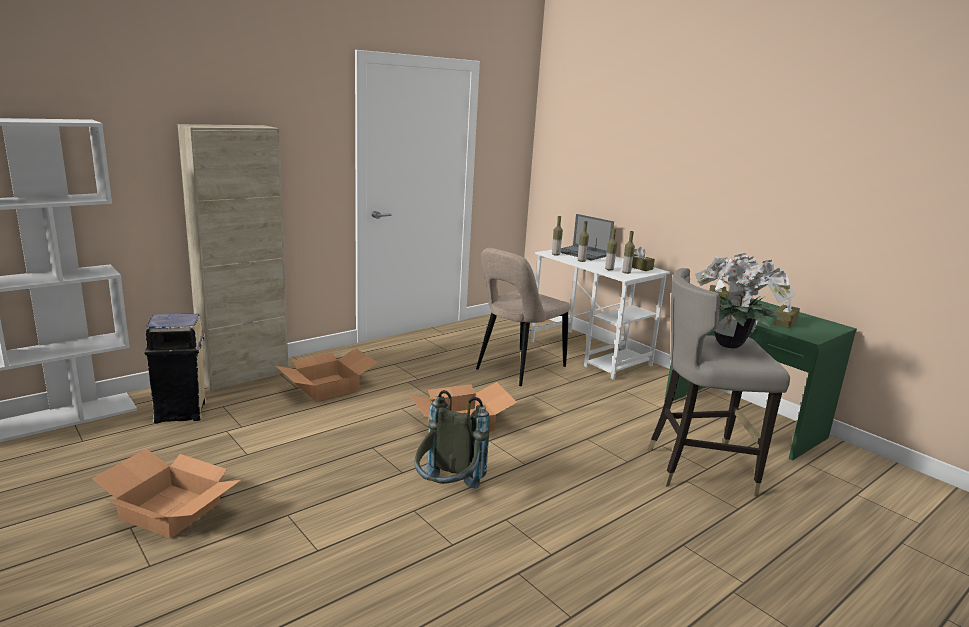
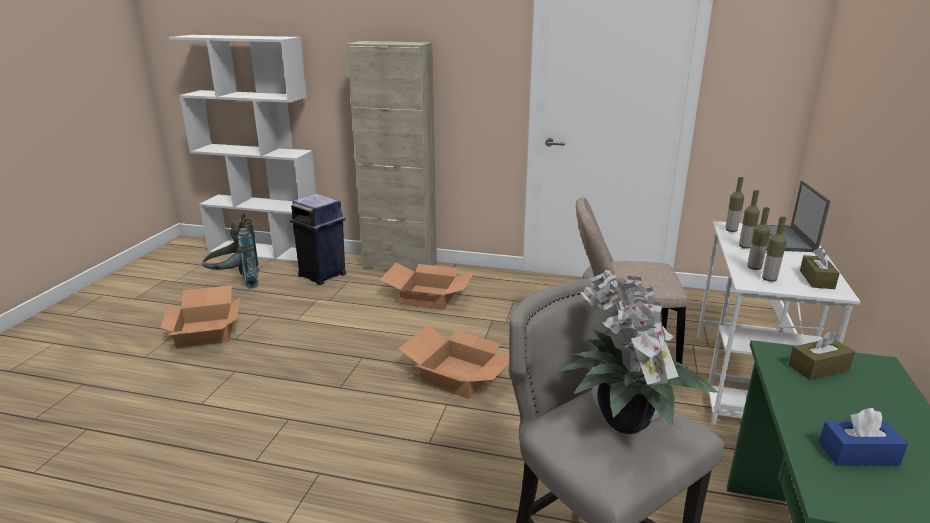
camera: 55 degrees right, 5 degrees up
(182, 412) = (323, 275): beige trash can -> blue trash can
(447, 492) = (332, 422): grey backpack -> grey backpack (235, 282)
(785, 322) = (858, 454): brown tissue box -> blue tissue box

